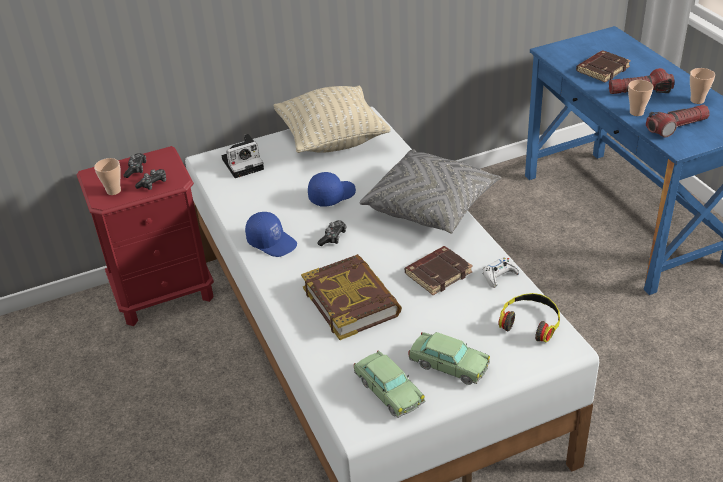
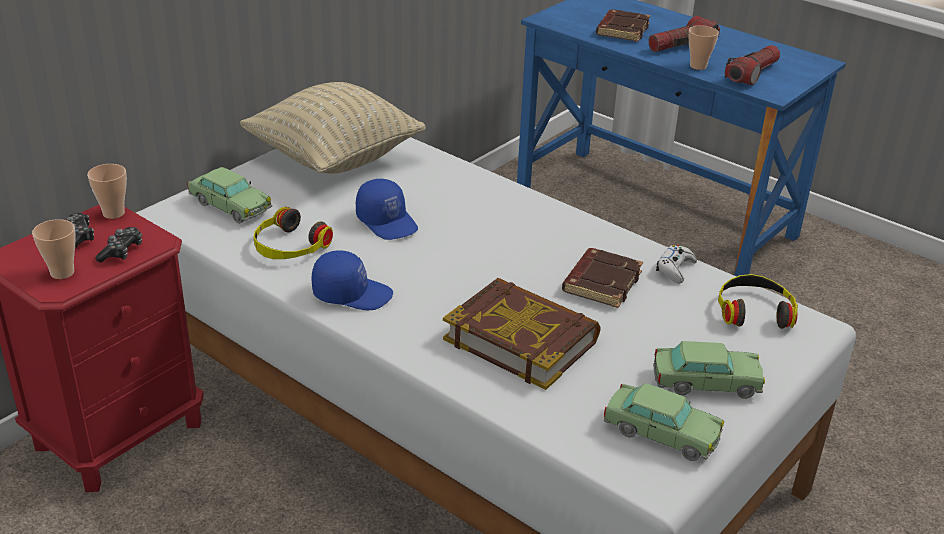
camera: 30 degrees left, 5 degrees down
(244, 163) = (230, 206): camera -> toy car
(259, 200) = (289, 246): none -> headphones
(331, 195) = (388, 222): blue cap -> blue cap turned 120 degrees clockwise
(333, 237) = (432, 270): game controller -> none
(431, 206) = (526, 210): grey pillow -> none
(697, 100) = (747, 46): cup -> cup (113, 213)

